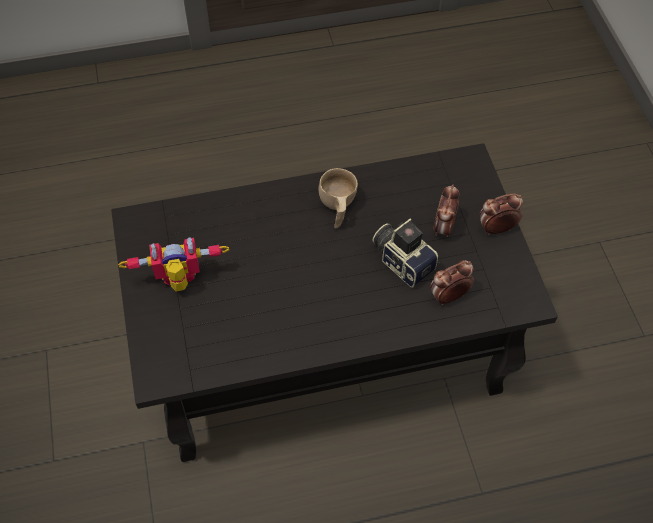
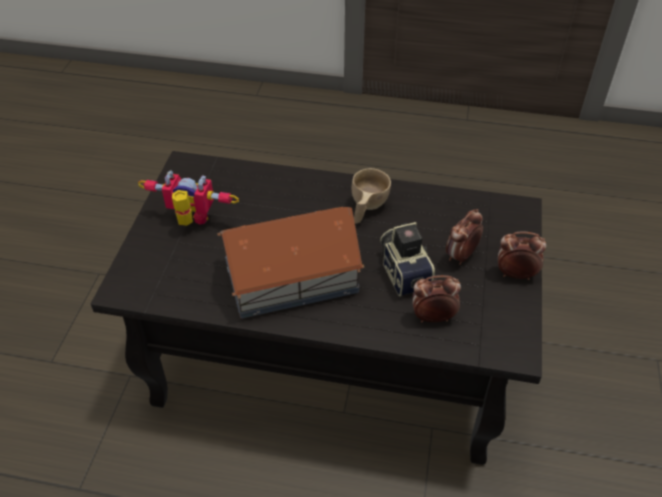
camera: 25 degrees right, 10 degrees down
(308, 303) = (292, 276): none -> toy house

